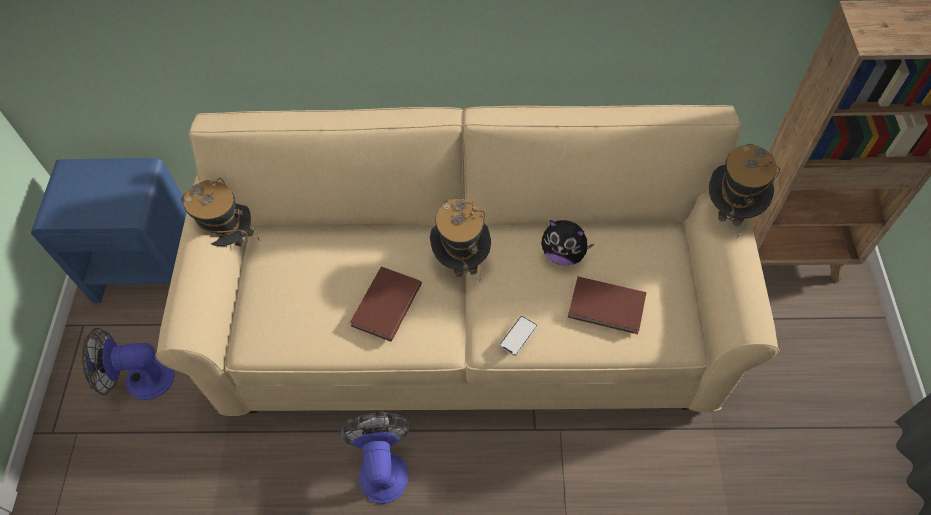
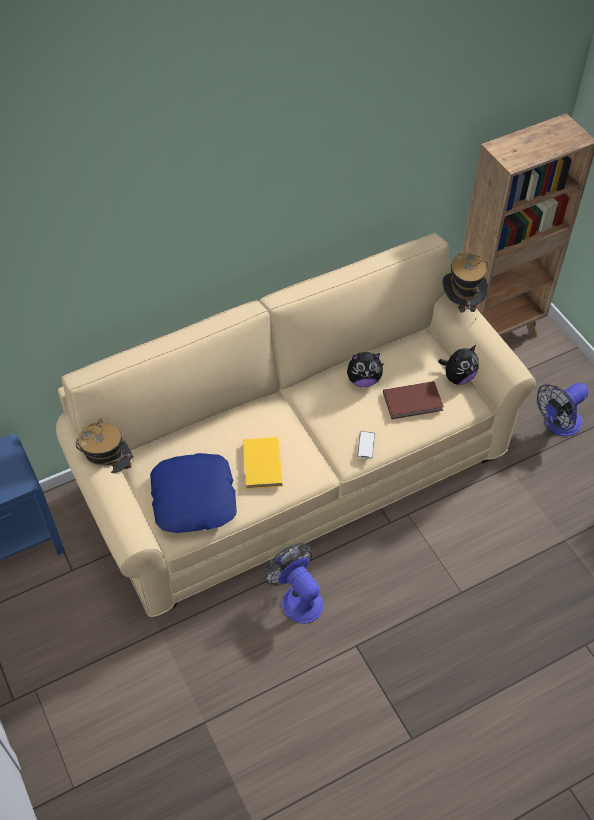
camera: 30 degrees left, 5 degrees down
(140, 380) = (62, 627): fan -> fan (558, 425)
(291, 311) = (194, 498): none -> blue pillow
(384, 305) = (260, 465): brown book -> yellow book
(461, 259) = (294, 413): hat -> none
(683, 299) = (458, 377): none -> plush toy

